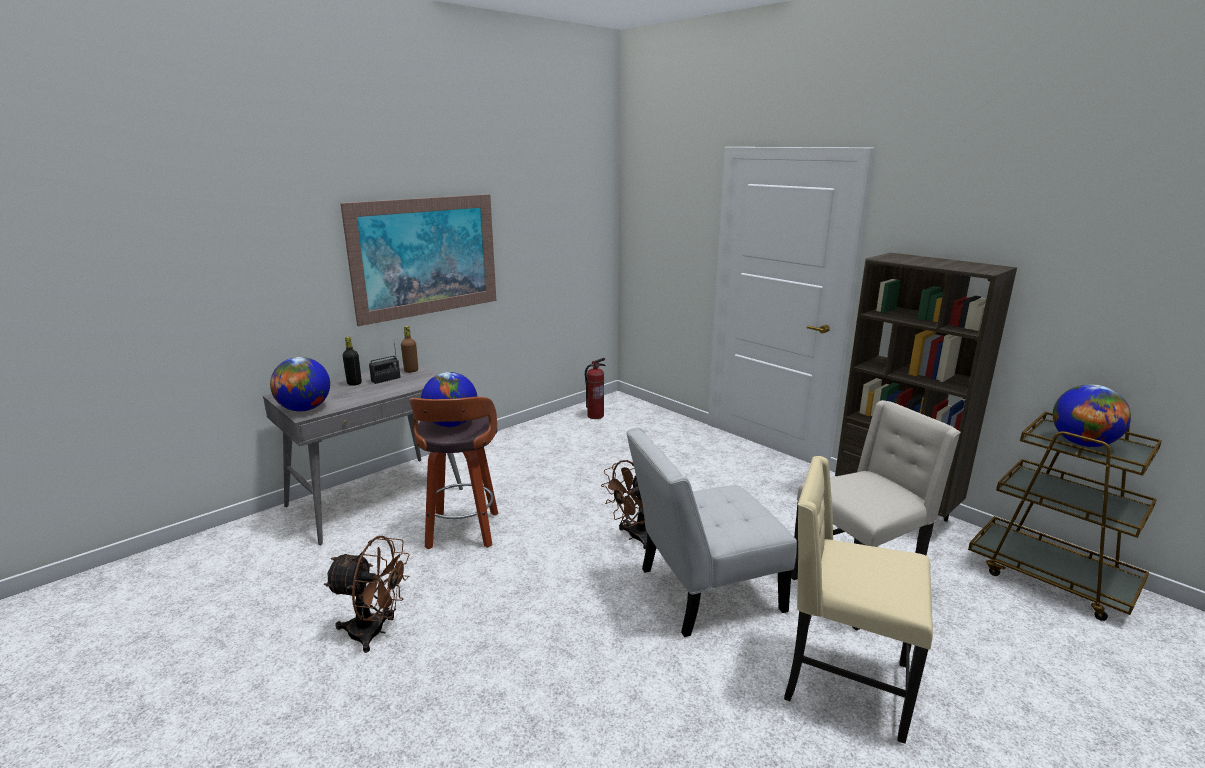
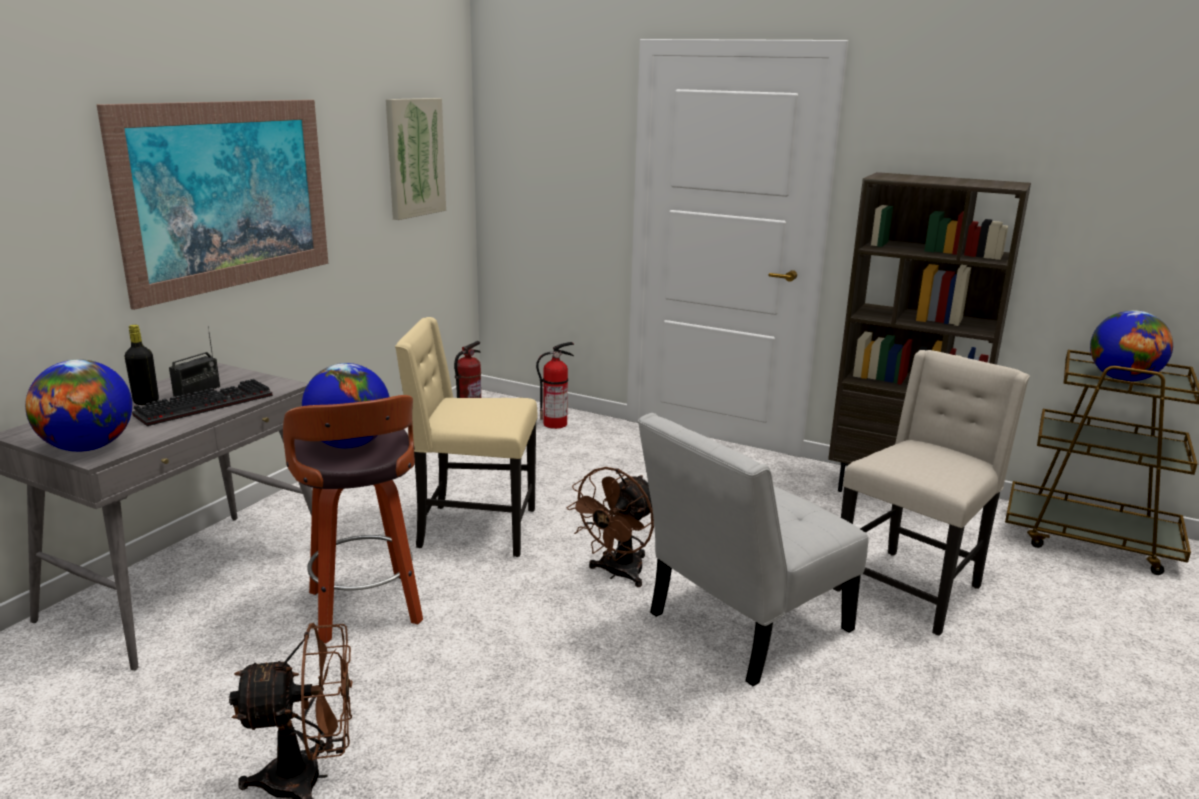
camera: 20 degrees left, 0 degrees up
(384, 388) = (206, 404): none -> keyboard
(411, 371) = (230, 375): brown bottle -> none
(568, 230) = (414, 157): none -> picture
(655, 421) = (556, 424): none -> fire extinguisher
(843, 683) = (959, 698): beige chair -> beige chair (474, 529)

